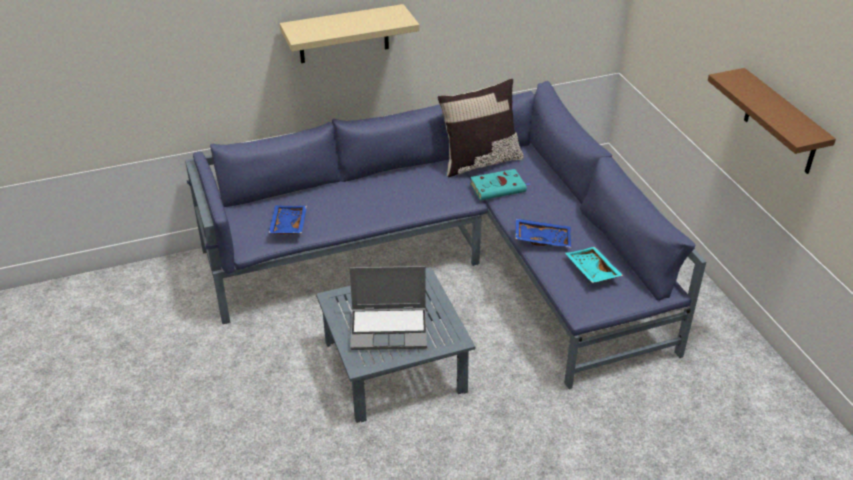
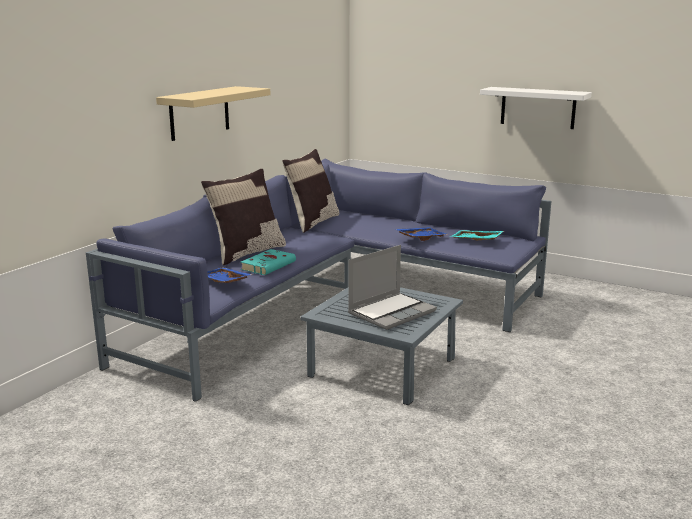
camera: 40 degrees left, 20 degrees down
(358, 189) = (246, 253): none -> pillow
(499, 187) = (348, 228): turquoise book -> turquoise book (269, 265)
(781, 123) = (538, 107): brown shelf -> white shelf

